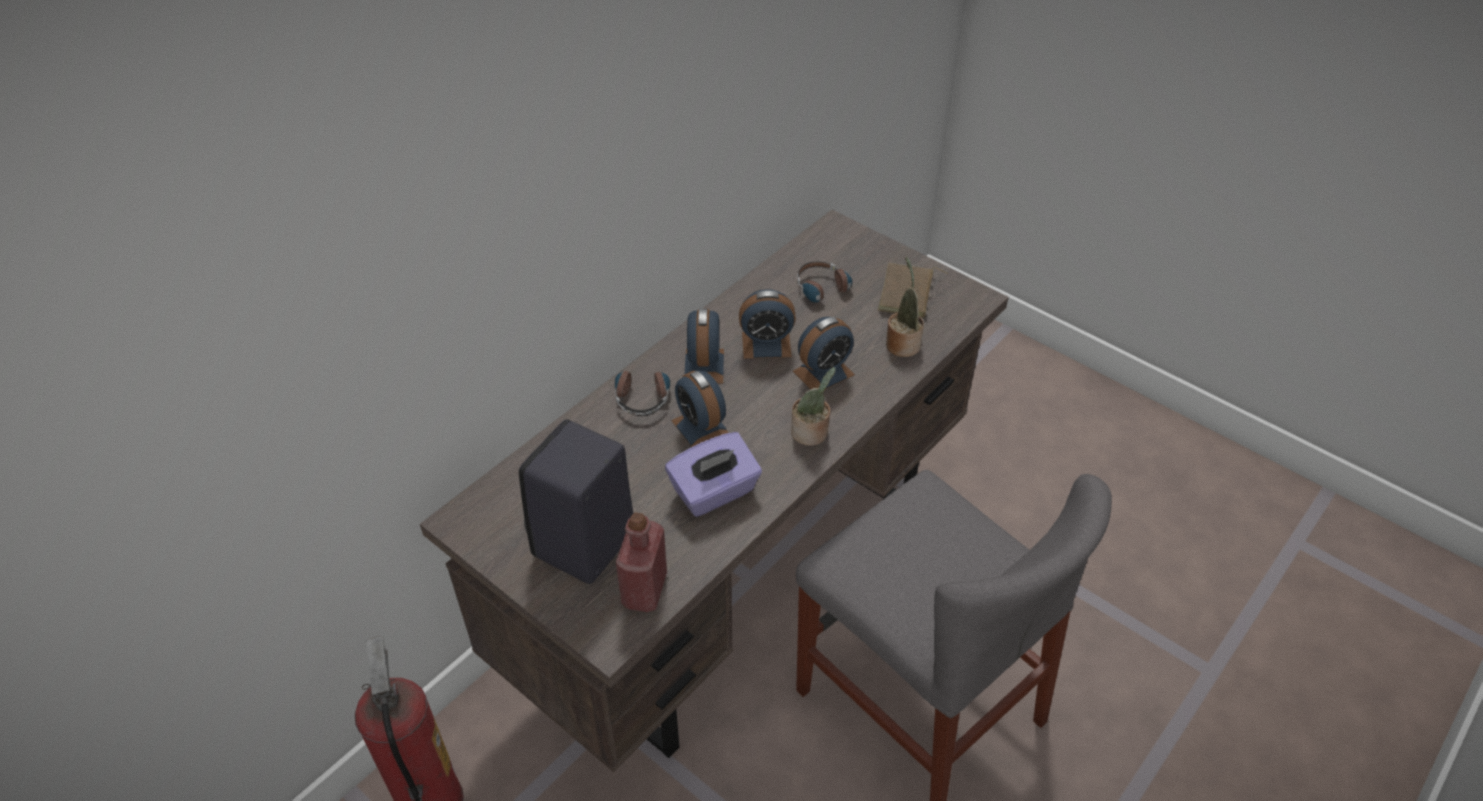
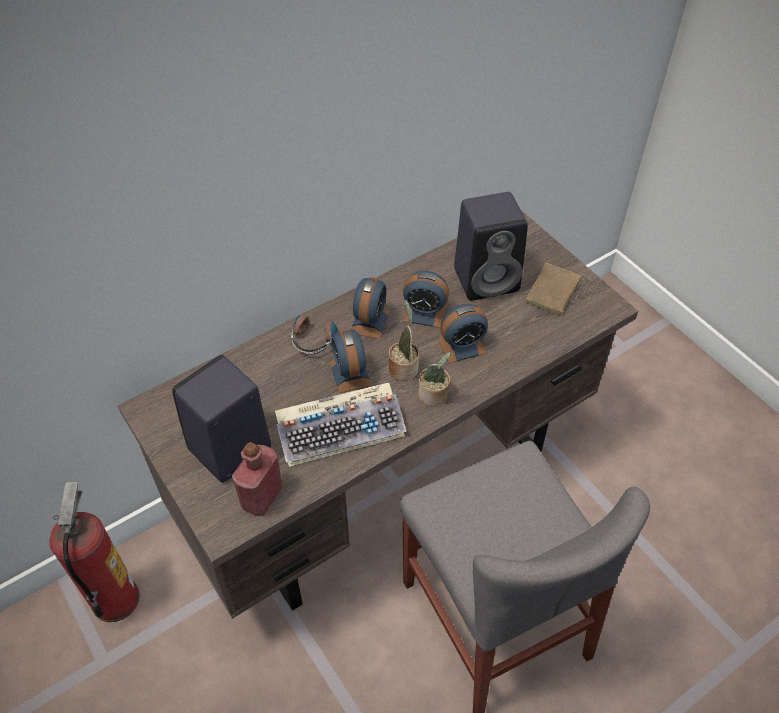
camera: 15 degrees right, 5 degrees up
(714, 492) = (342, 429): purple tissue box -> keyboard
(826, 293) = (488, 279): headphones -> black speaker
(902, 343) = (535, 334): potted plant -> potted plant (403, 367)

